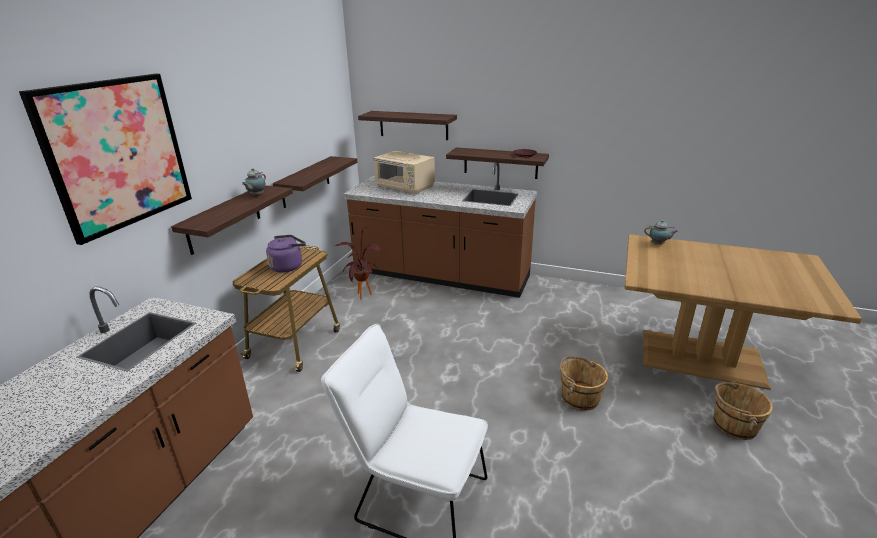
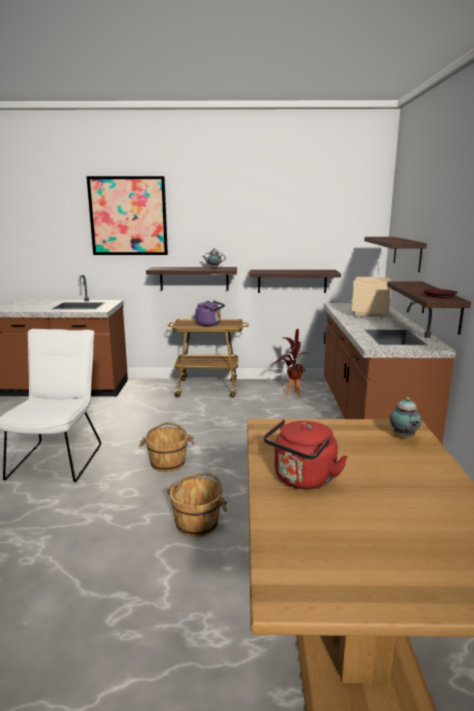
camera: 70 degrees right, 10 degrees down
(722, 283) = (302, 480): none -> red kettle
(733, 425) = (190, 667): brown bucket -> brown bucket (168, 462)

